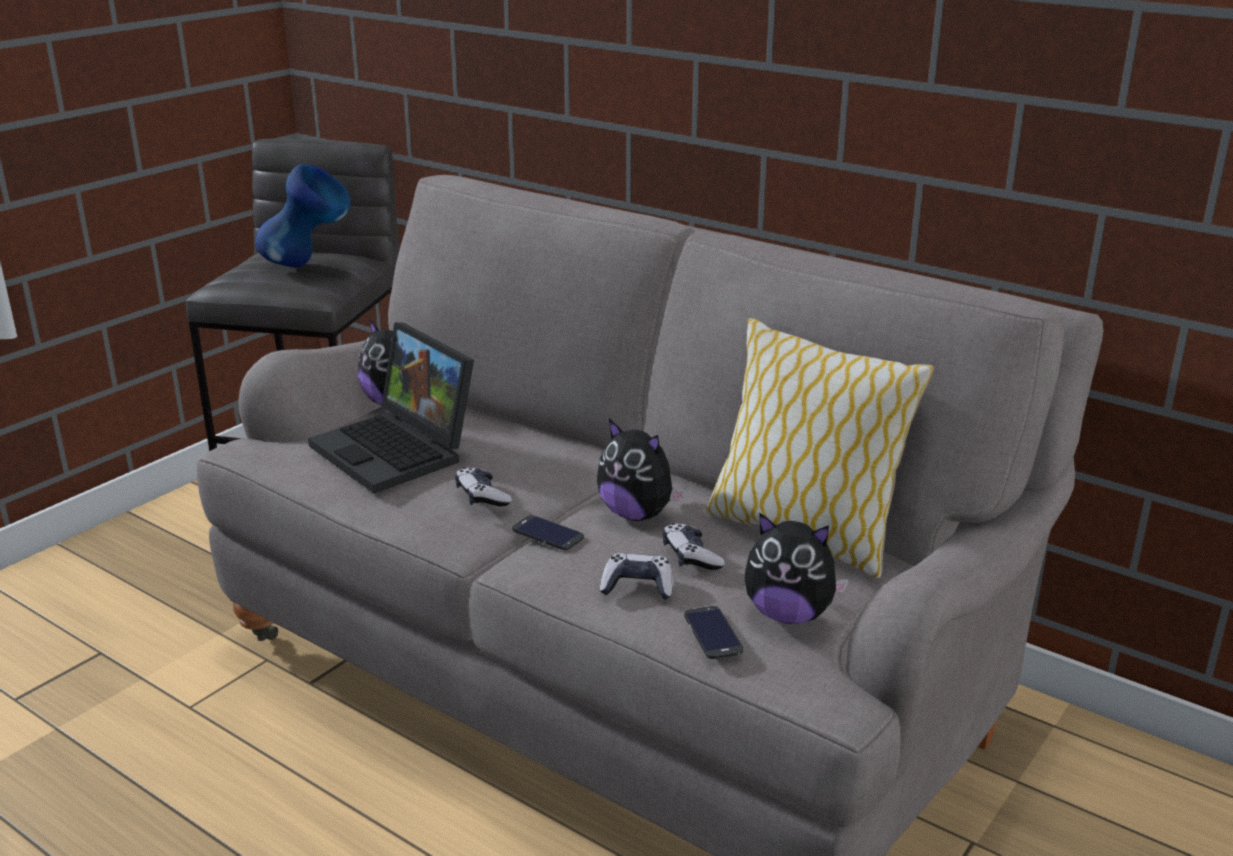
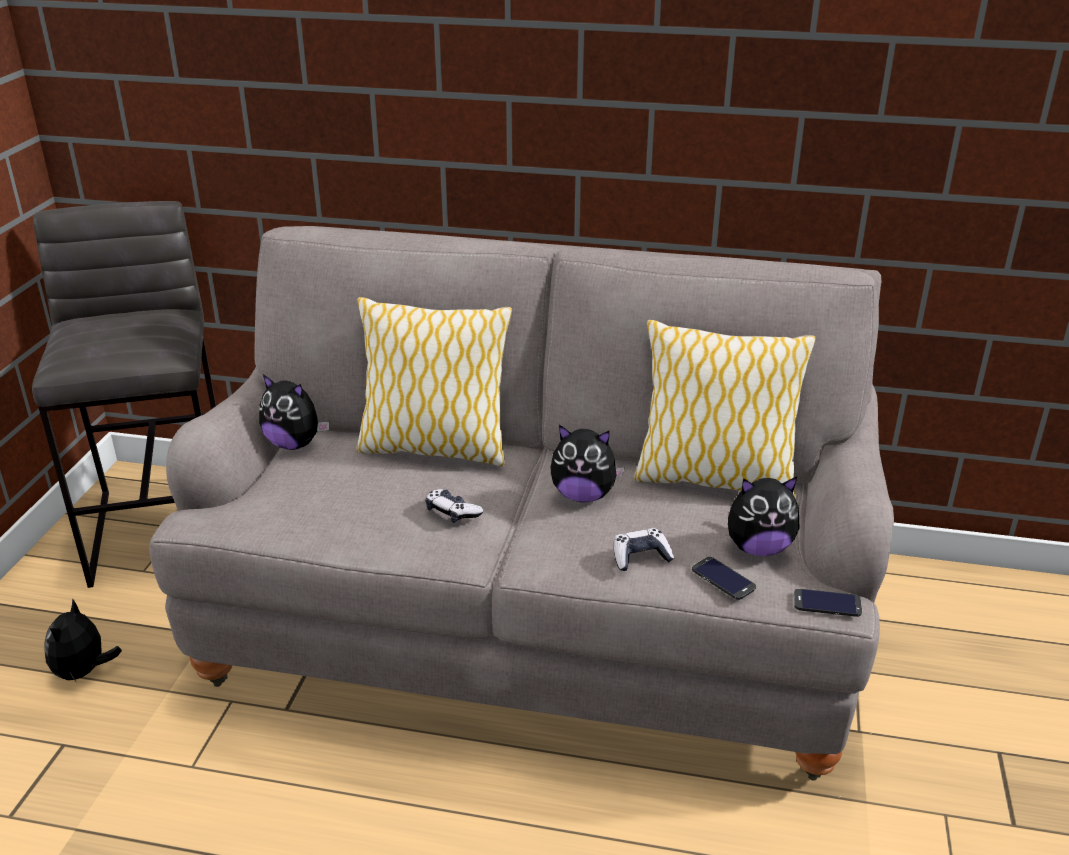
camera: 25 degrees left, 5 degrees up
(163, 595) = (84, 672): none -> plush toy
(308, 266) = (140, 329): blue vase -> none
(399, 451) = (346, 489): laptop -> none
(522, 435) = (434, 448): none -> pillow
(547, 533) = (530, 530): phone -> phone (827, 603)
(691, 556) = (657, 521): game controller -> none

